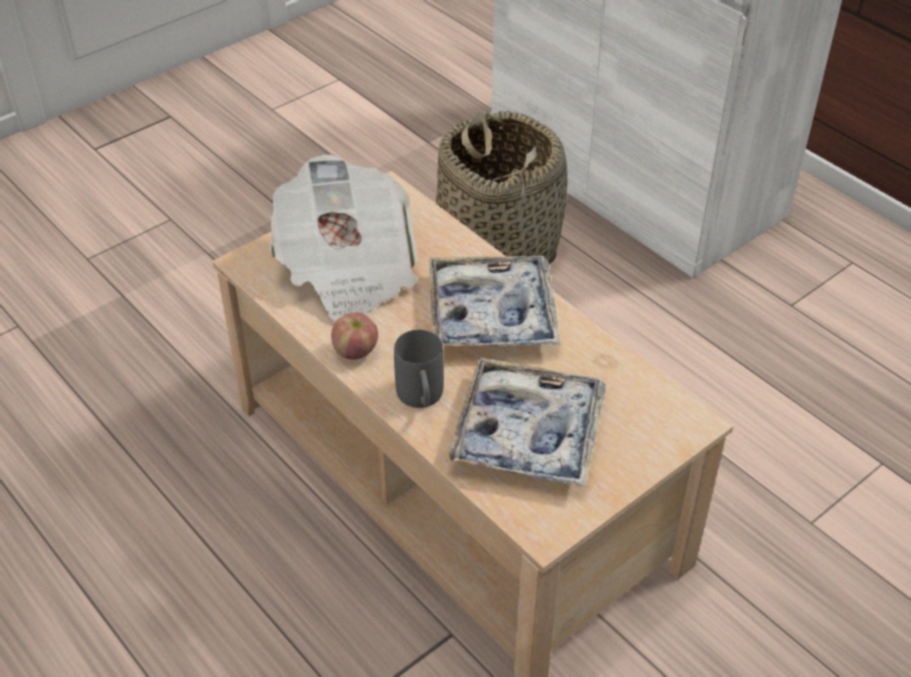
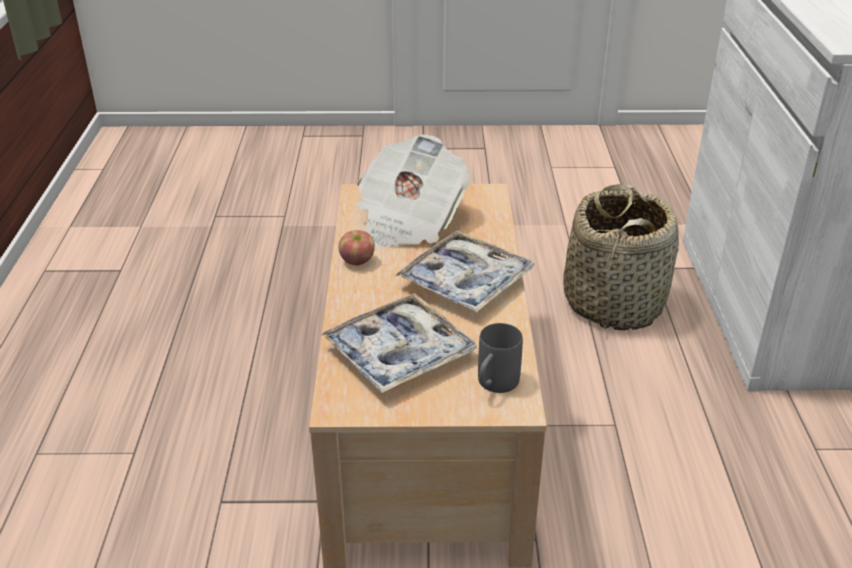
camera: 40 degrees right, 10 degrees down
(421, 399) = (360, 303): grey mug -> grey mug (494, 385)

